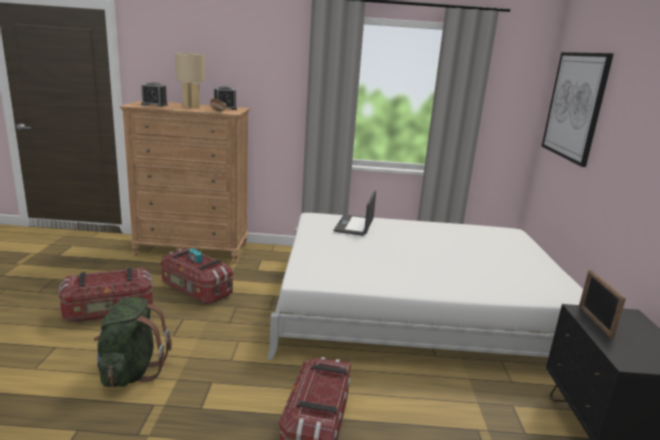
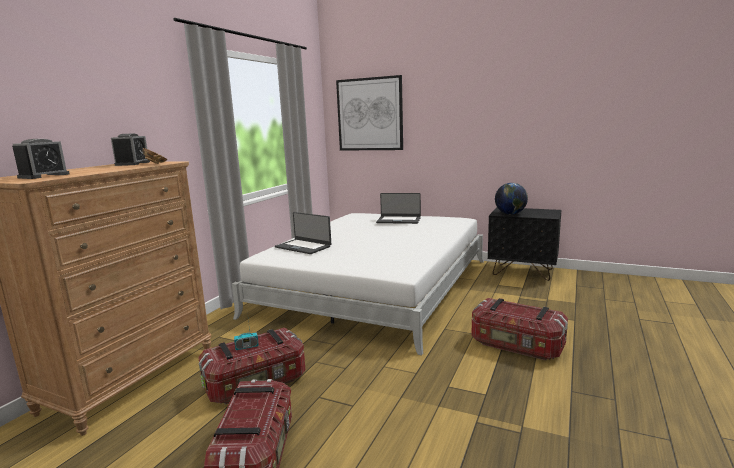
camera: 65 degrees left, 5 degrees down
(131, 371) = (414, 437): green backpack -> none
(191, 107) = (99, 169): beige table lamp -> none
(505, 255) = (399, 220): none -> laptop
(594, 322) = (510, 214): picture frame -> globe

